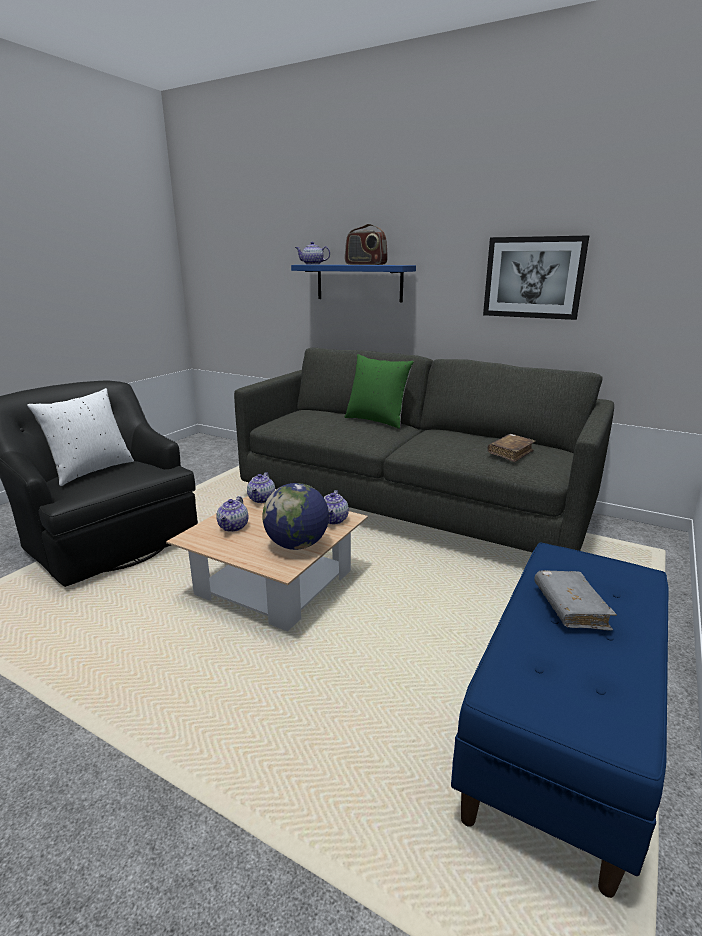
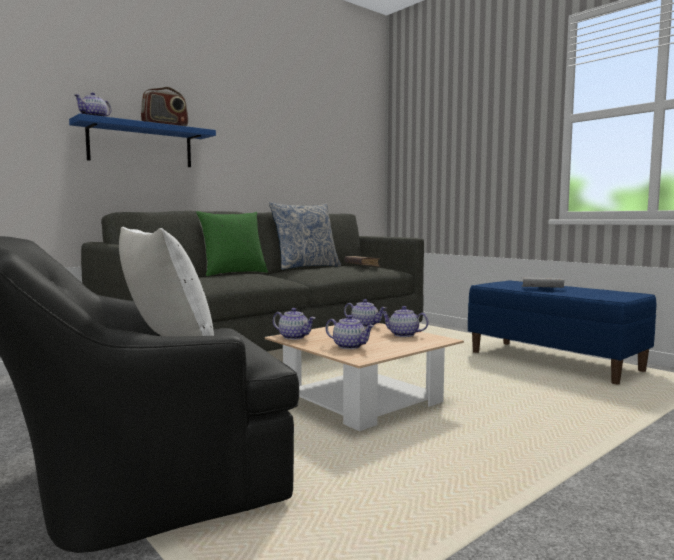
camera: 70 degrees left, 15 degrees down
(297, 545) = (403, 335): globe -> teapot
(469, 433) = (306, 267): none -> pillow
(533, 277) = (289, 152): picture -> none

